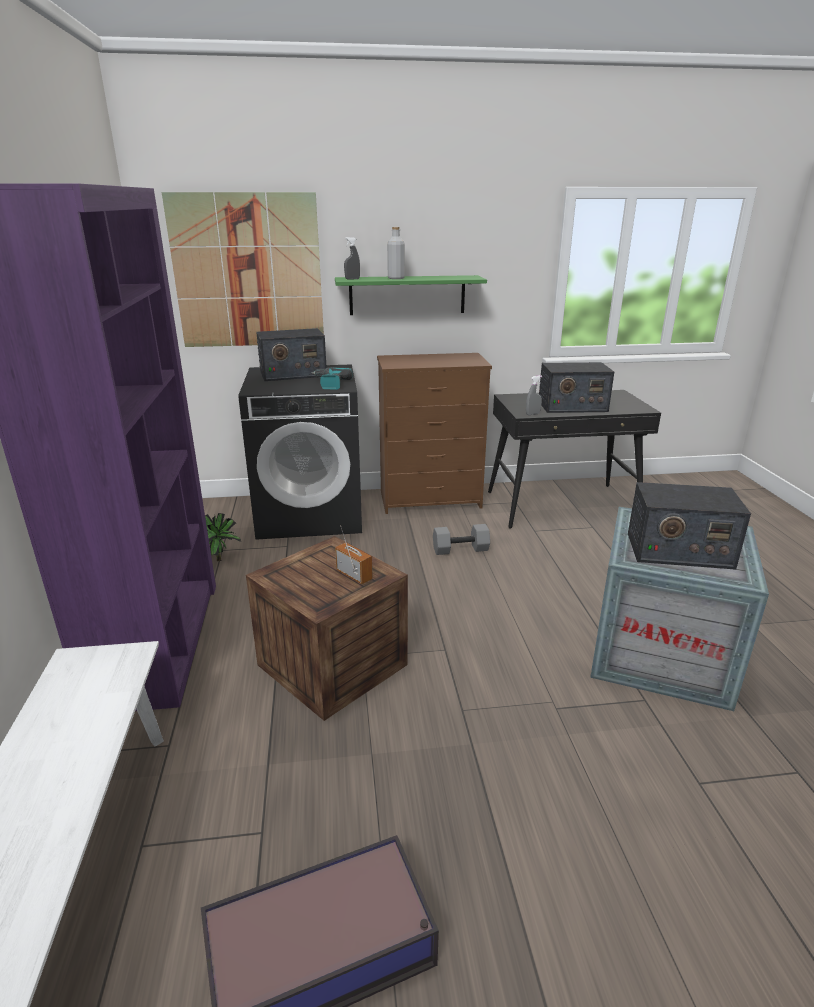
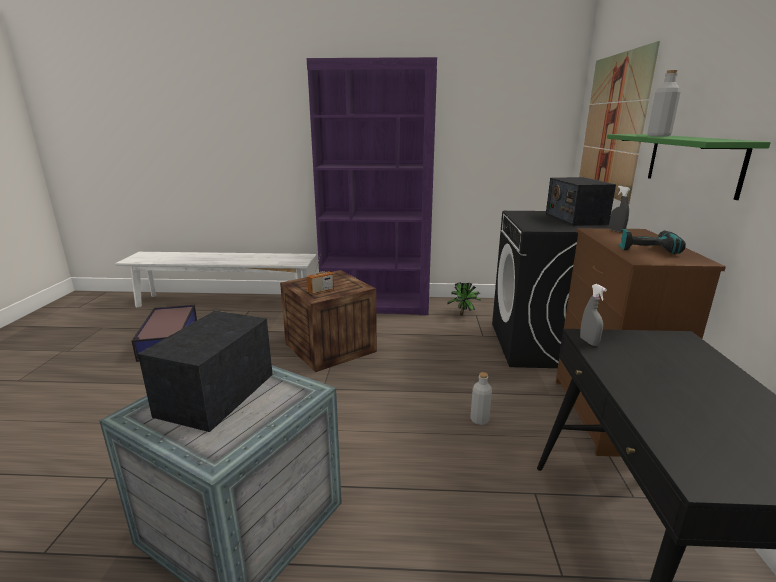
camera: 100 degrees right, 5 degrees down
(330, 384) = (544, 226): power drill -> power drill (647, 248)
(352, 279) = (632, 134): grey spray bottle -> grey spray bottle (616, 231)
(461, 549) = (479, 420): grey dumbbell -> grey bottle
(572, 406) = (659, 383): radio -> none

